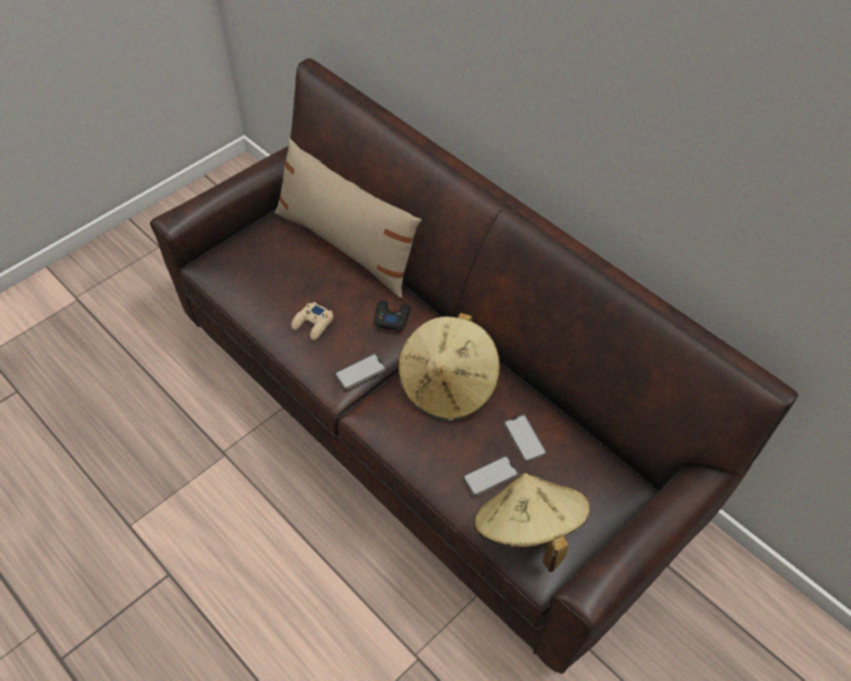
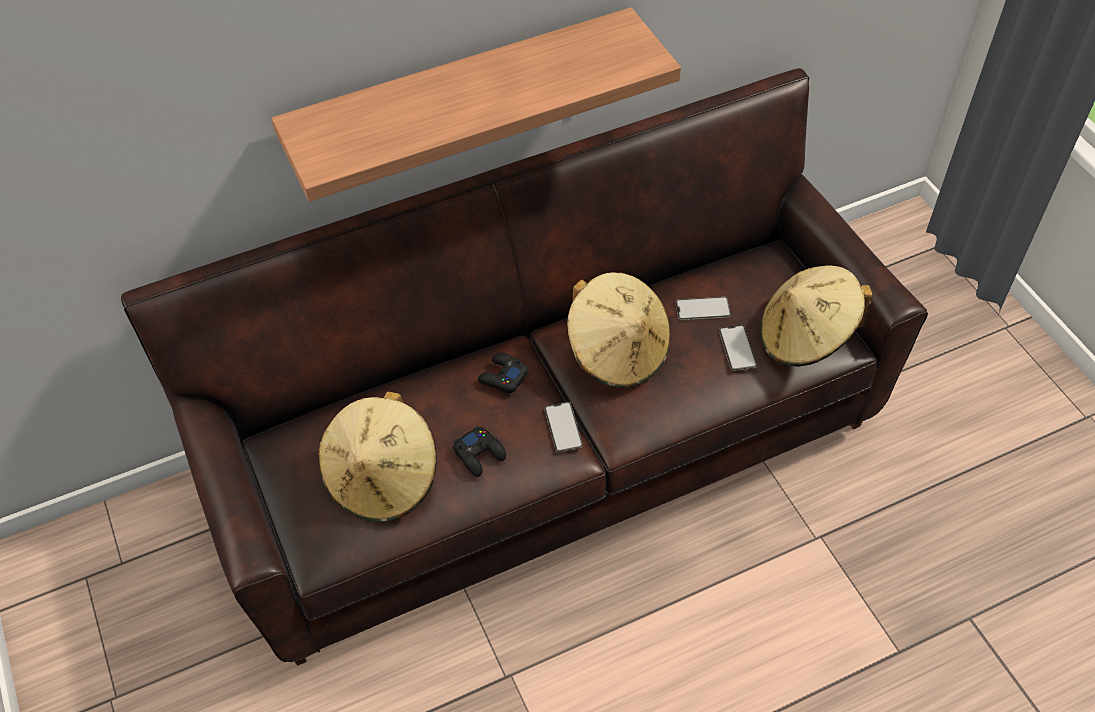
camera: 70 degrees left, 0 degrees up
(275, 276) = (383, 479): none -> beige hat
(313, 324) = (480, 454): beige game controller -> black game controller
(346, 245) = (368, 395): beige pillow -> none
(523, 125) = (461, 97): none -> shelf

